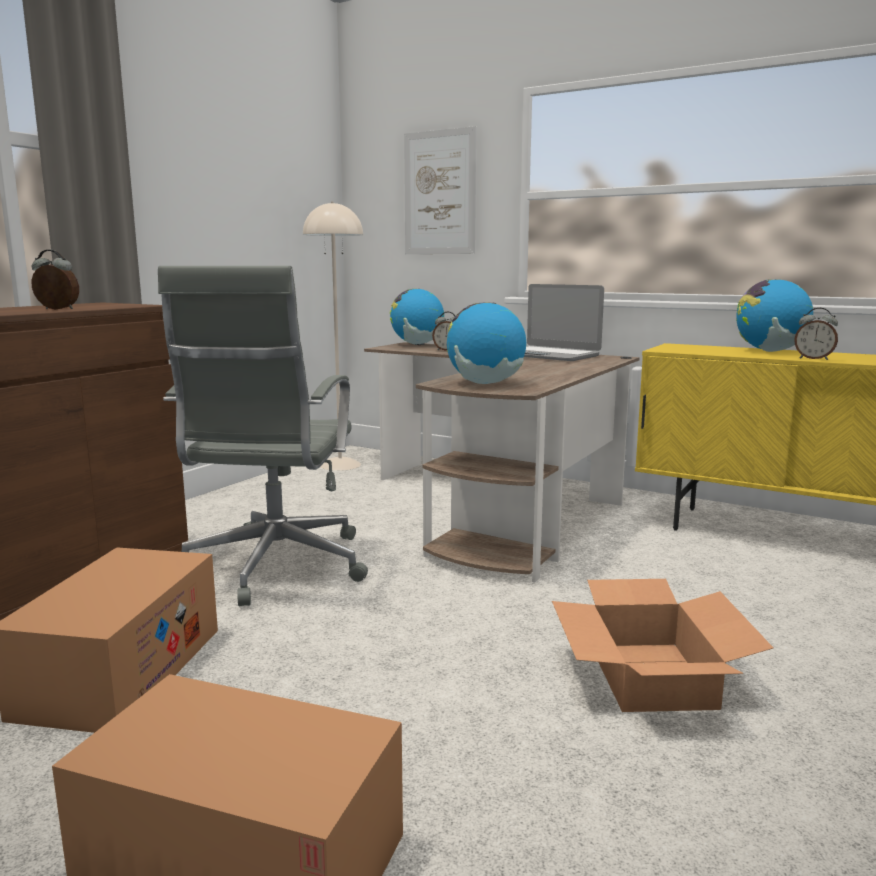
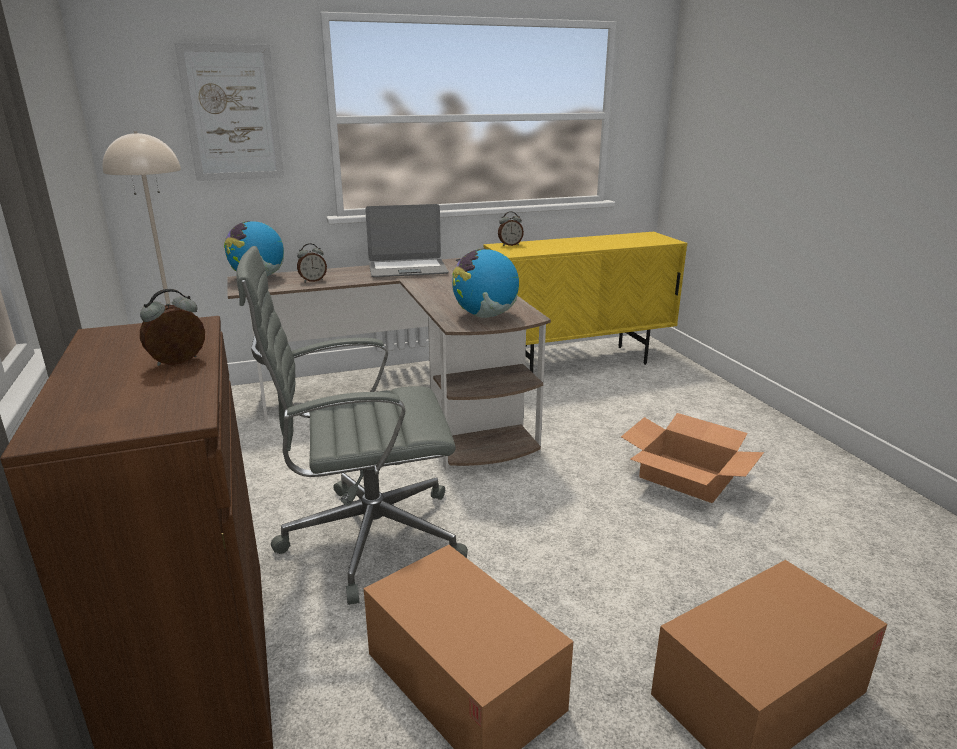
camera: 50 degrees left, 10 degrees up
(274, 567) = (367, 537): grey office chair -> grey office chair turned 120 degrees clockwise
(770, 351) = (563, 242): globe -> none
(813, 359) = (605, 246): alarm clock -> alarm clock (510, 245)

